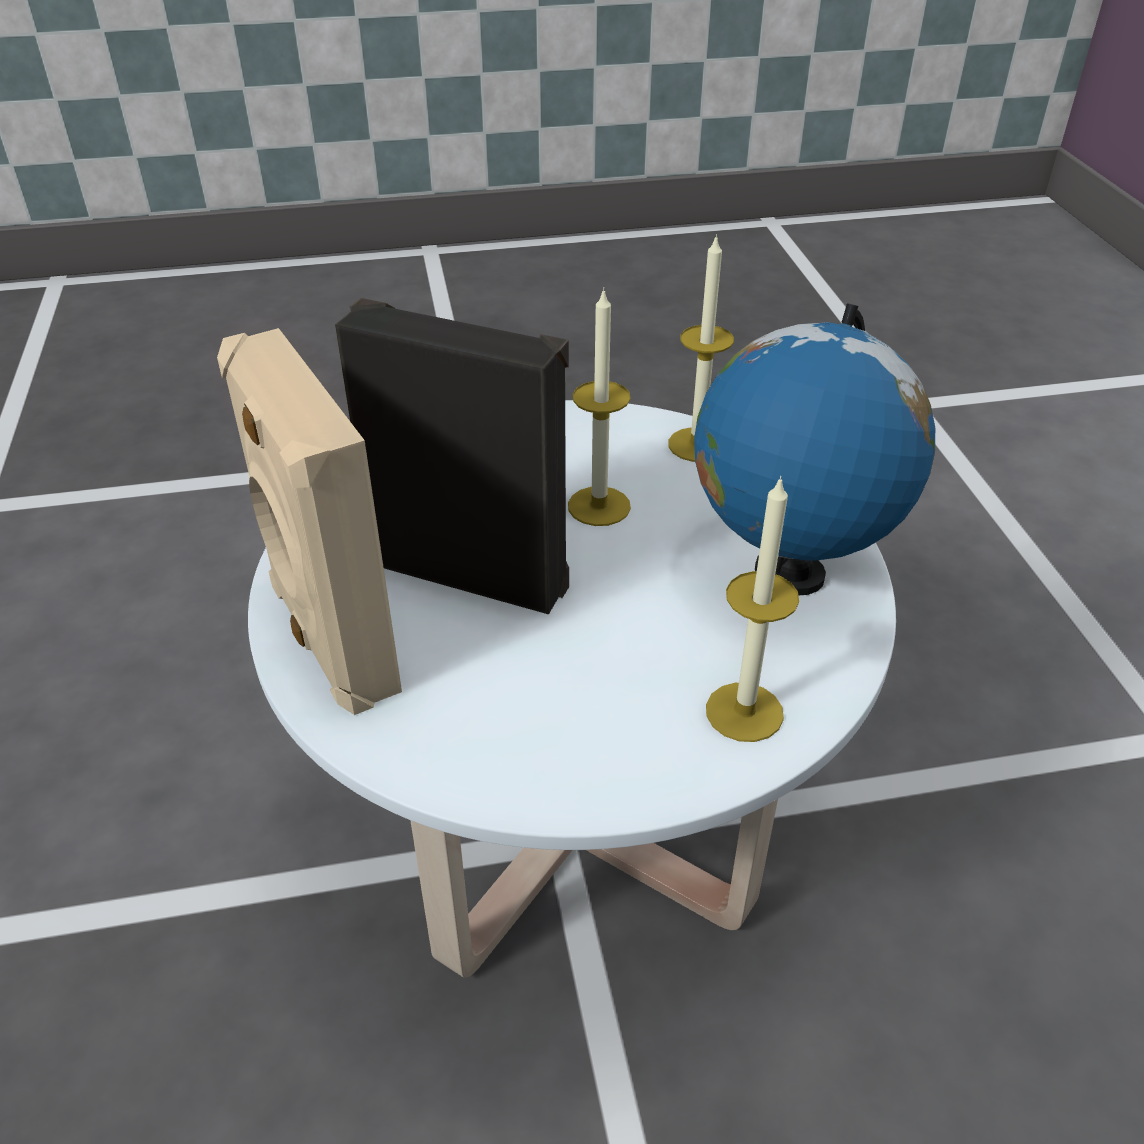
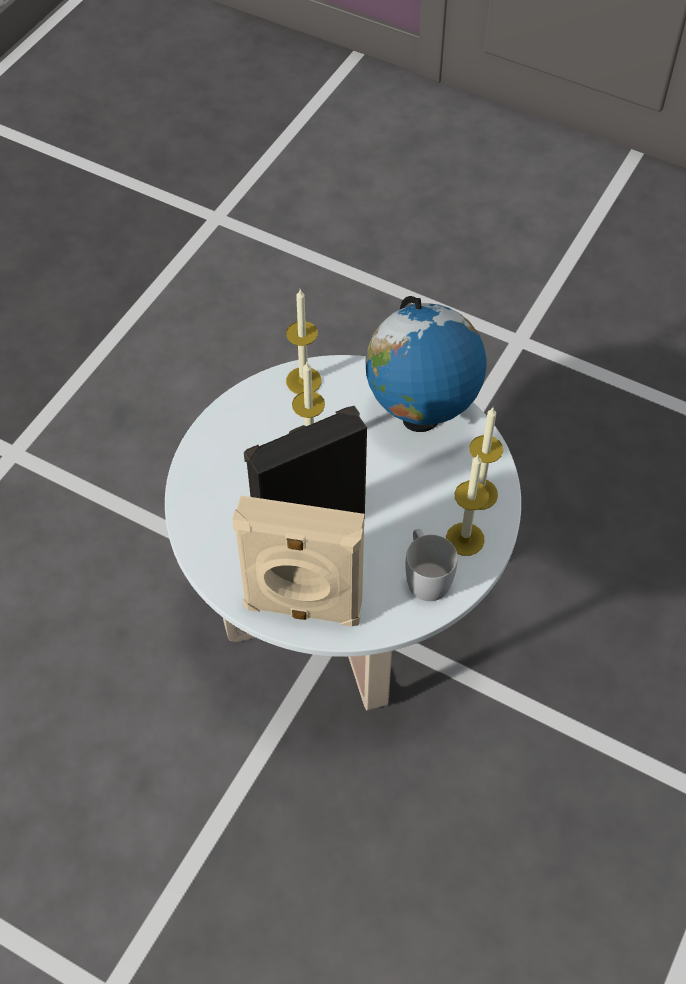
camera: 50 degrees left, 15 degrees up
(522, 738) = (425, 575): none -> white mug
(641, 746) = (465, 539): none -> candle

